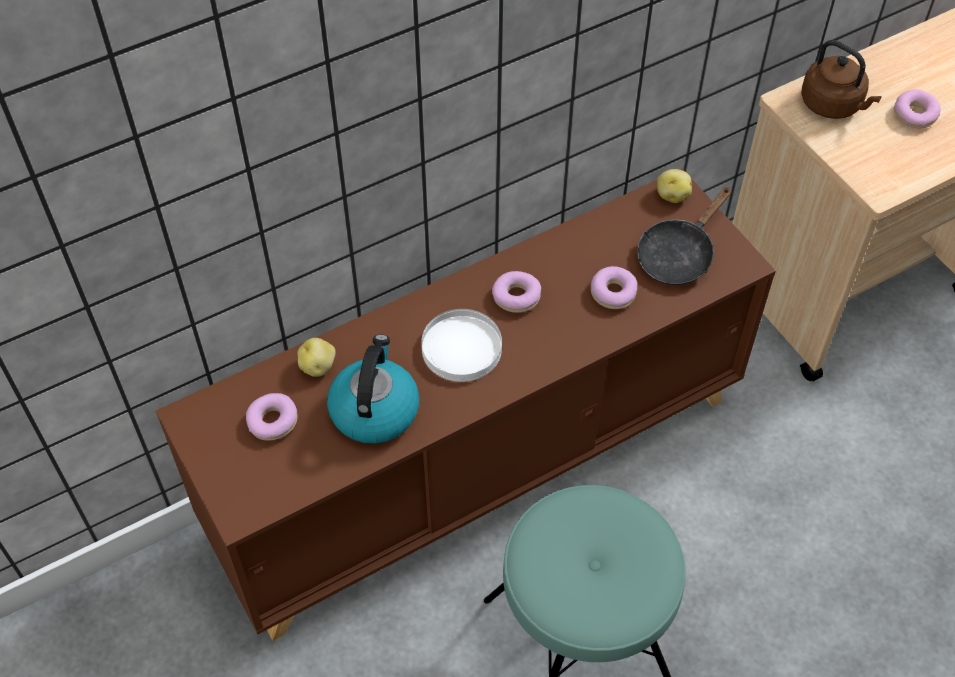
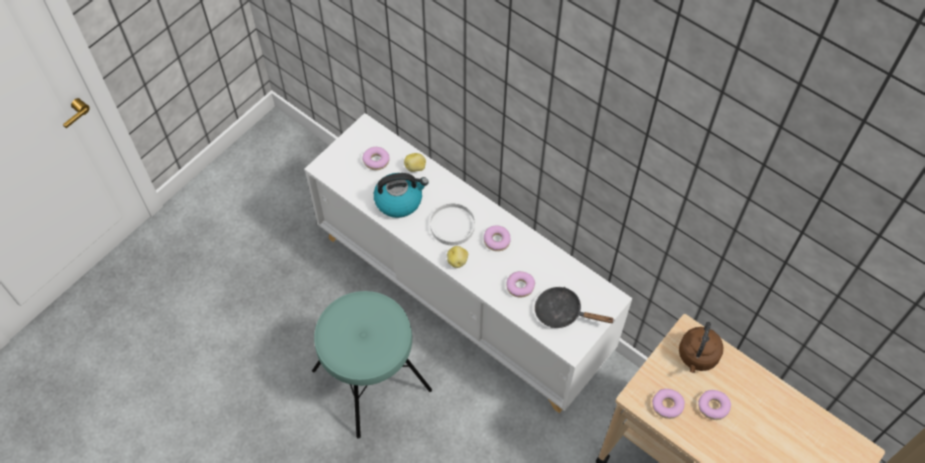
camera: 70 degrees right, 5 degrees up
(479, 465) = (463, 296): brown cabinet -> white cabinet
(672, 195) = (607, 298): potato -> potato (457, 261)
(901, 161) = (667, 405): none -> donut

